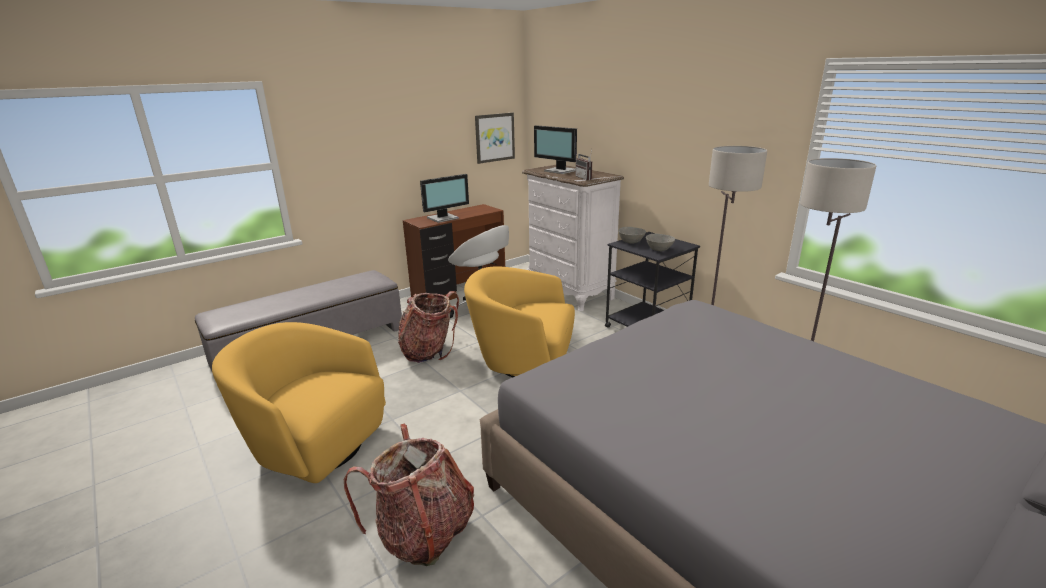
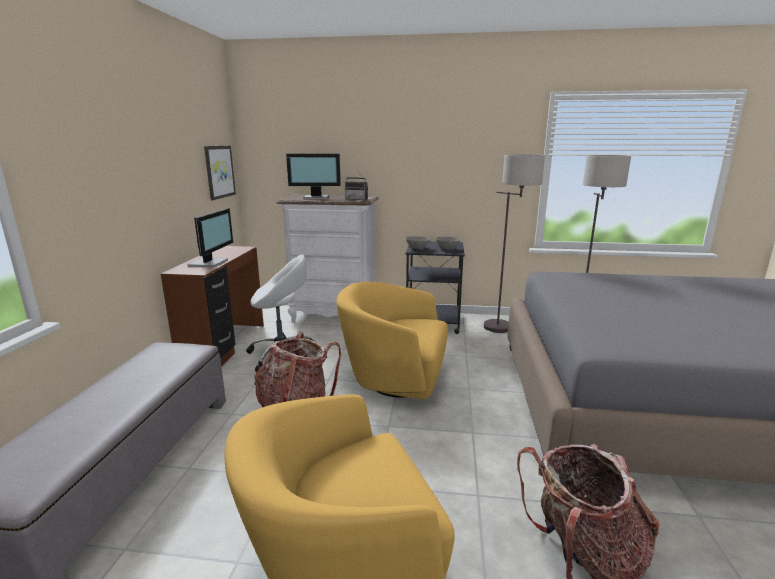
camera: 45 degrees left, 5 degrees down
(523, 361) = (394, 379): yellow armchair -> yellow armchair turned 45 degrees clockwise

